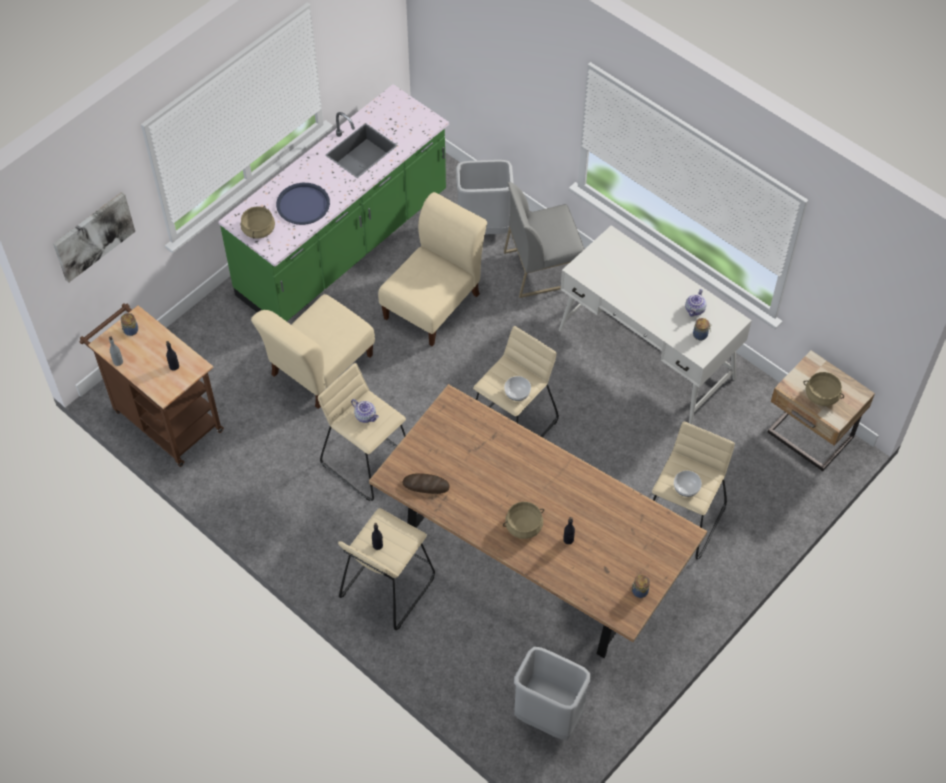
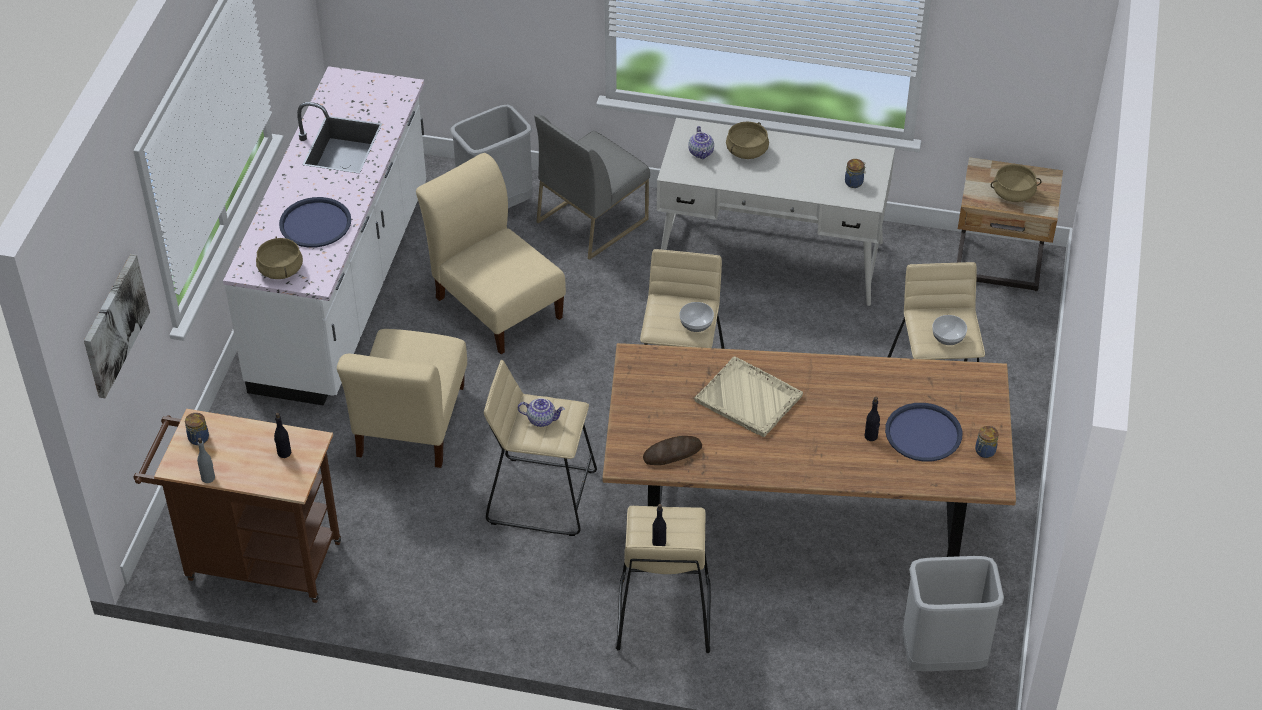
camera: 30 degrees left, 10 degrees down
(344, 246) = (343, 289): green counter -> white counter
(434, 303) = (496, 304): beige chair -> beige chair turned 45 degrees counterclockwise
(506, 470) = (749, 399): none -> beige tray
(523, 525) = (812, 444): beige cooking pot -> beige cooking pot (746, 150)
(606, 556) = (923, 433): none -> blue tray
(695, 310) = (829, 161): teapot -> teapot (701, 153)

